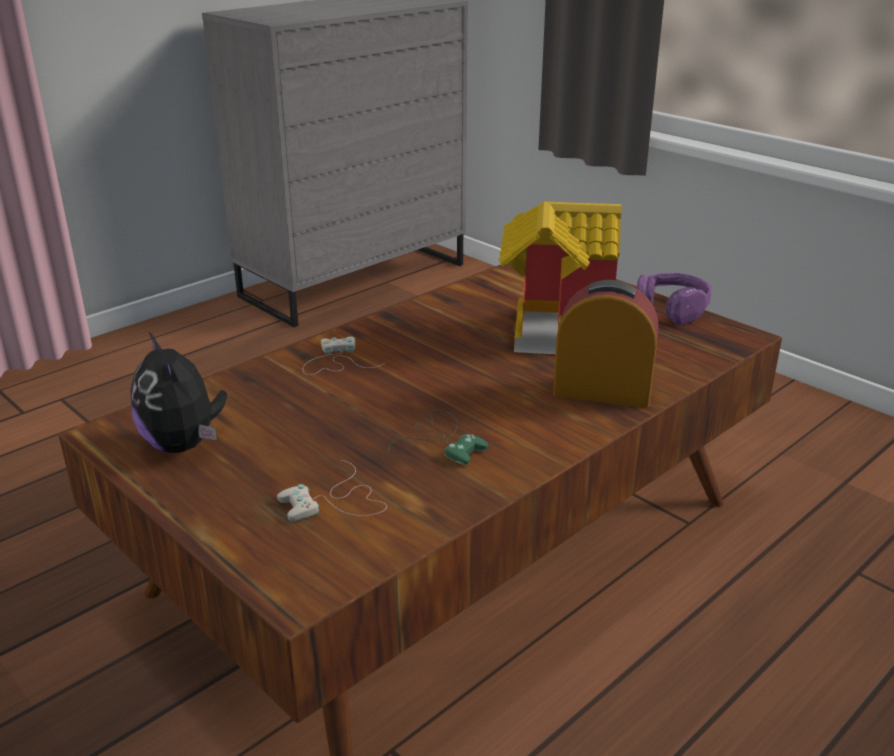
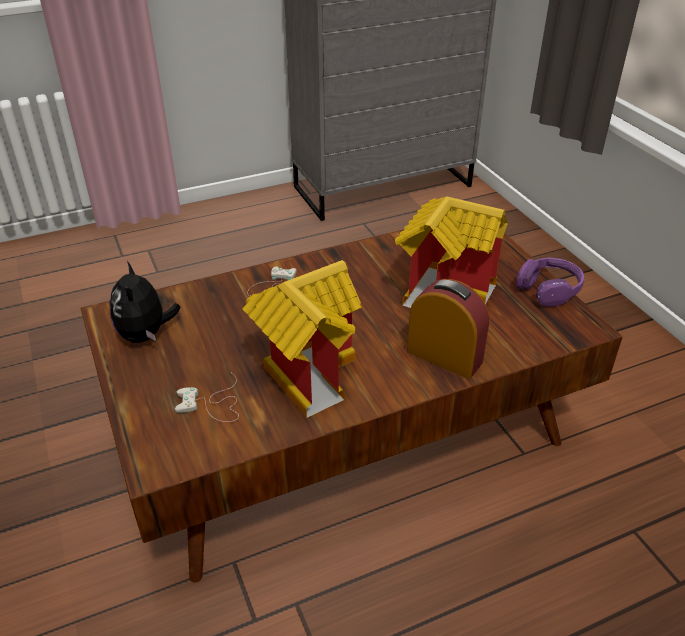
camera: 20 degrees right, 10 degrees up
(442, 439) = (307, 371): green game controller -> toy house

